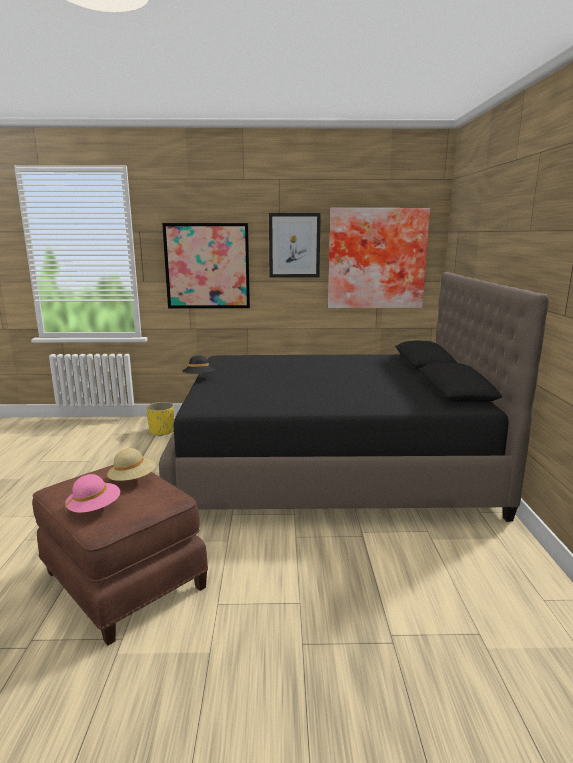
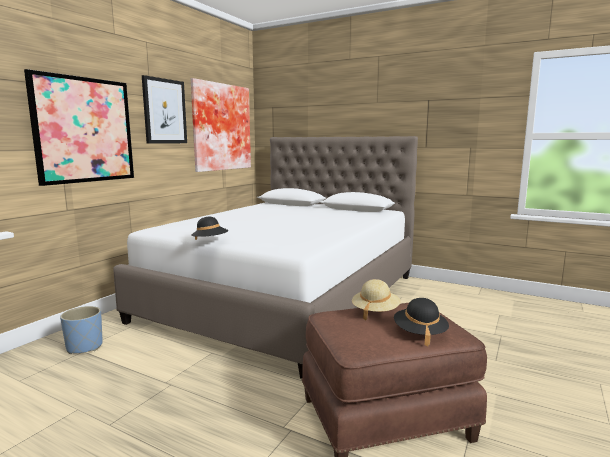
camera: 60 degrees left, 5 degrees down
(94, 508) = (419, 333): pink hat -> black hat
(161, 431) = (84, 347): yellow planter -> blue planter
(329, 465) = (286, 297): black bed -> white bed

